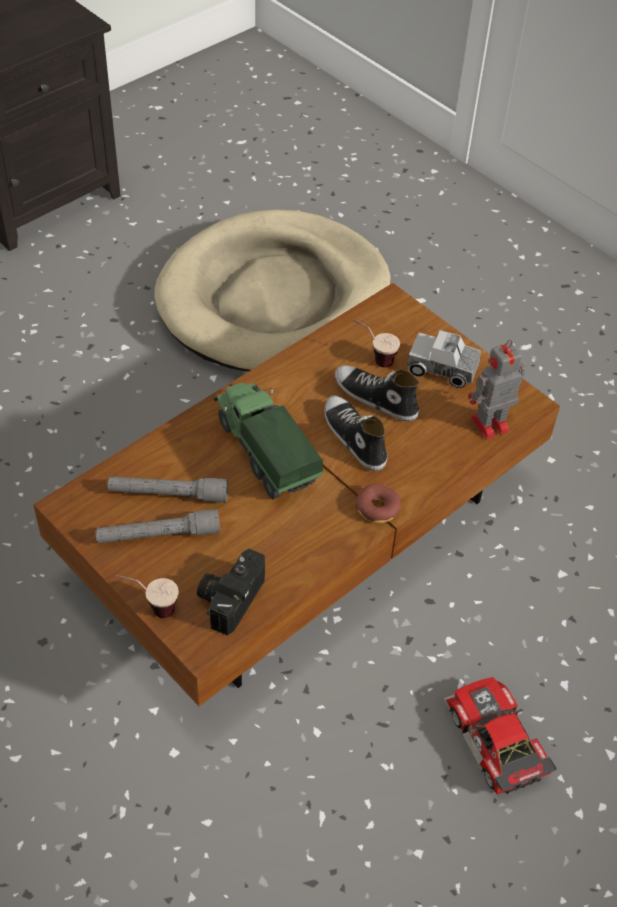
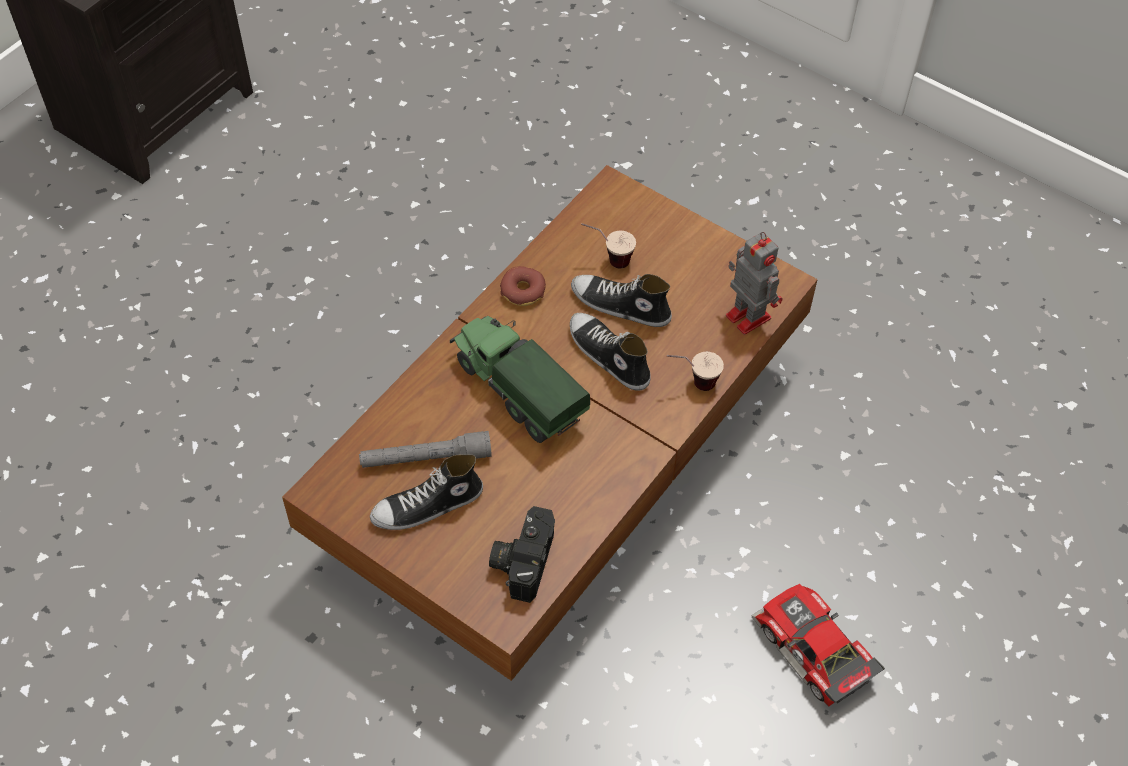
camera: 10 degrees left, 5 degrees up
(150, 608) = (441, 589): cup -> cup (691, 384)
(158, 535) = (427, 506): grey flashlight -> shoe
(274, 299) = (463, 192): beige dog bed -> none
(378, 508) = (652, 432): donut -> donut (523, 291)
(442, 369) = (684, 258): toy truck -> none
(488, 425) = (746, 315): toy robot -> toy robot turned 90 degrees clockwise

